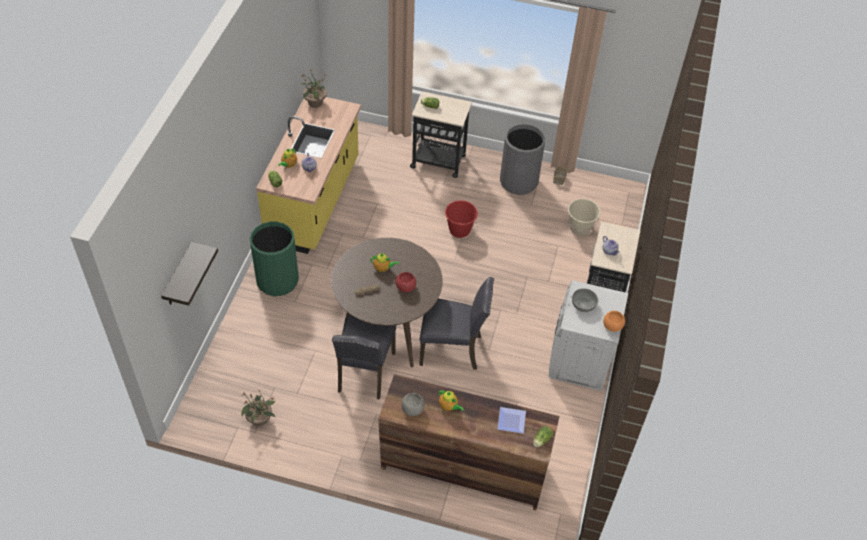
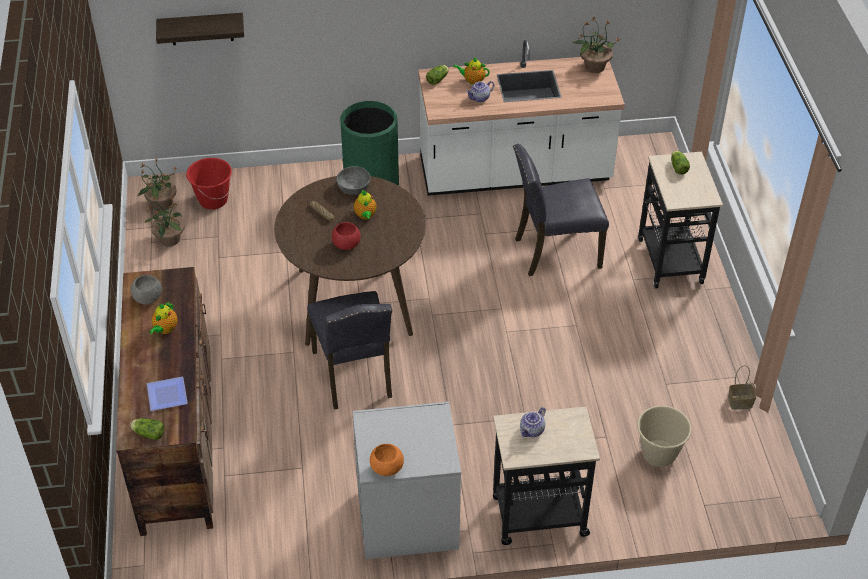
camera: 70 degrees right, 5 degrees down
(215, 414) = (161, 204): none -> potted plant
(315, 201) = (515, 173): yellow counter -> white counter
(364, 373) = (275, 304): grey chair -> grey chair (555, 252)
(459, 230) = (561, 321): red bucket -> red bucket (213, 200)
(518, 181) = (700, 357): grey trash can -> none
(583, 305) = (409, 425): grey bowl -> grey bowl (354, 187)

